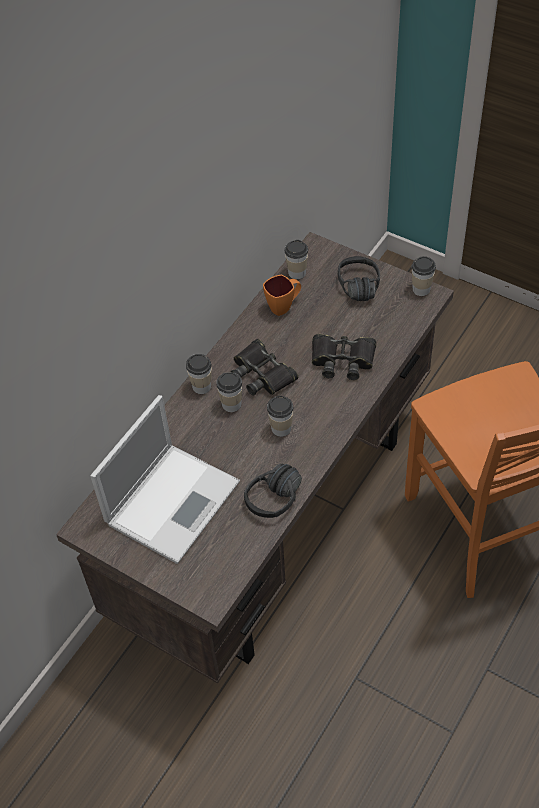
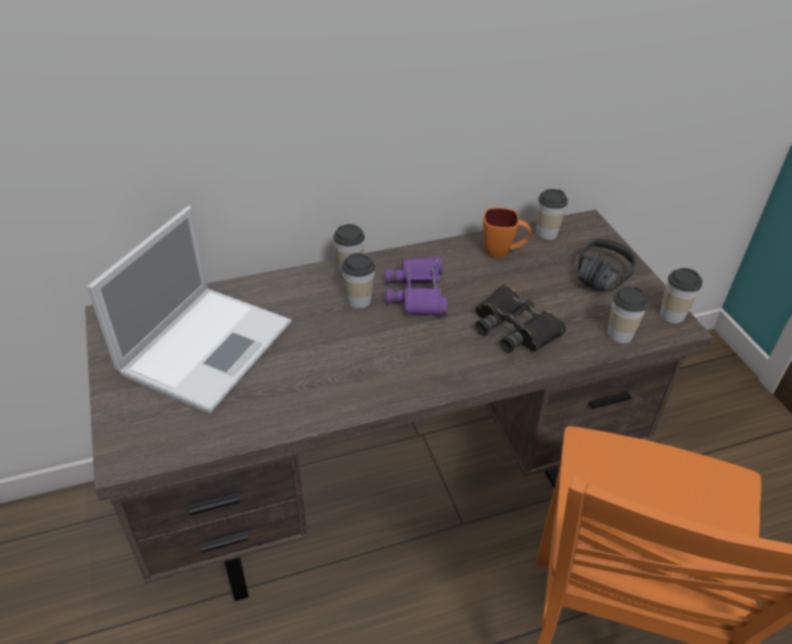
camera: 35 degrees right, 10 degrees down
(174, 500) = (208, 345): laptop -> laptop turned 45 degrees counterclockwise
(262, 373) = (418, 292): black binoculars -> purple binoculars
(281, 428) = (381, 349): cup -> cup (619, 334)
(282, 503) = (301, 417): black headphones -> none

